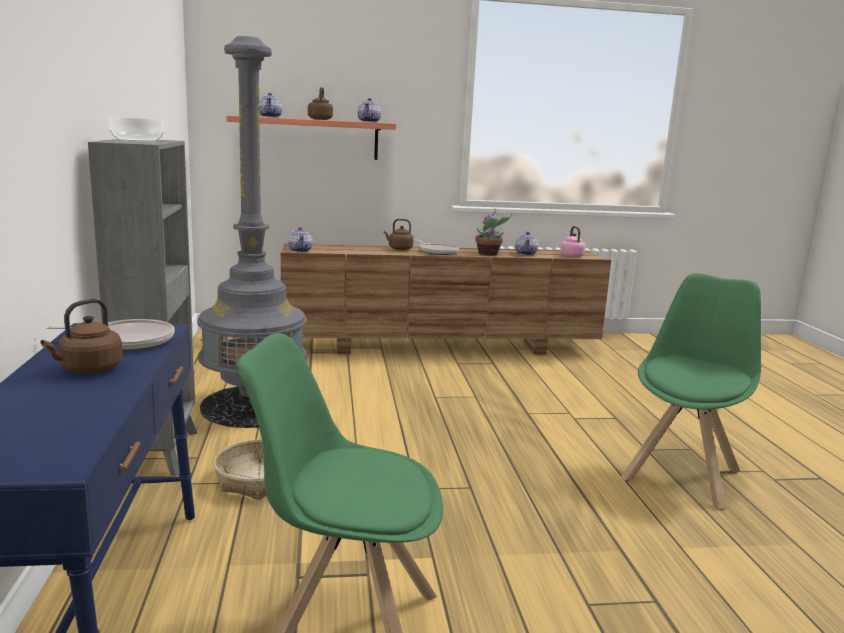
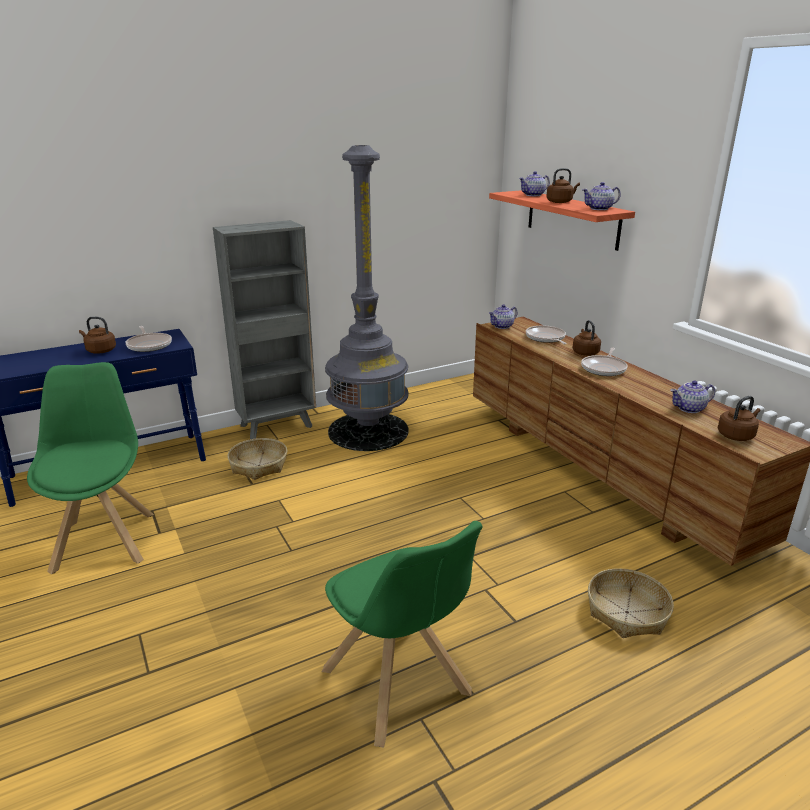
camera: 70 degrees right, 10 degrees up
(136, 141) = (245, 227): bowl -> none
(352, 249) = (546, 338): none -> frying pan
(488, 254) = (645, 391): potted plant -> none
(571, 256) = (736, 435): pink kettle -> brown kettle
(615, 386) = (627, 612): none -> basket
(682, 472) = (400, 686): green chair -> green chair turned 45 degrees clockwise

